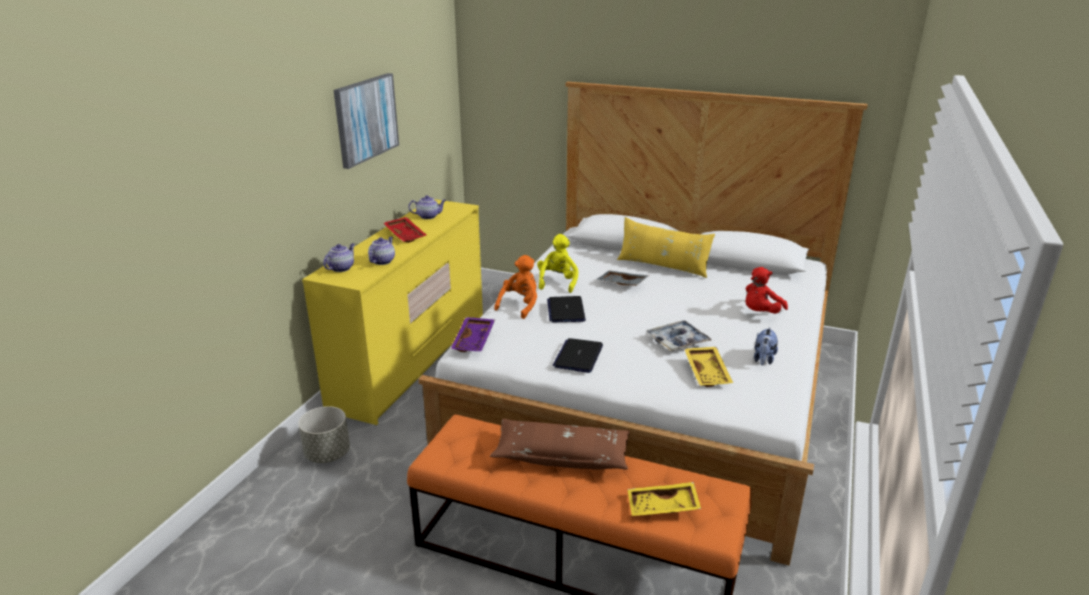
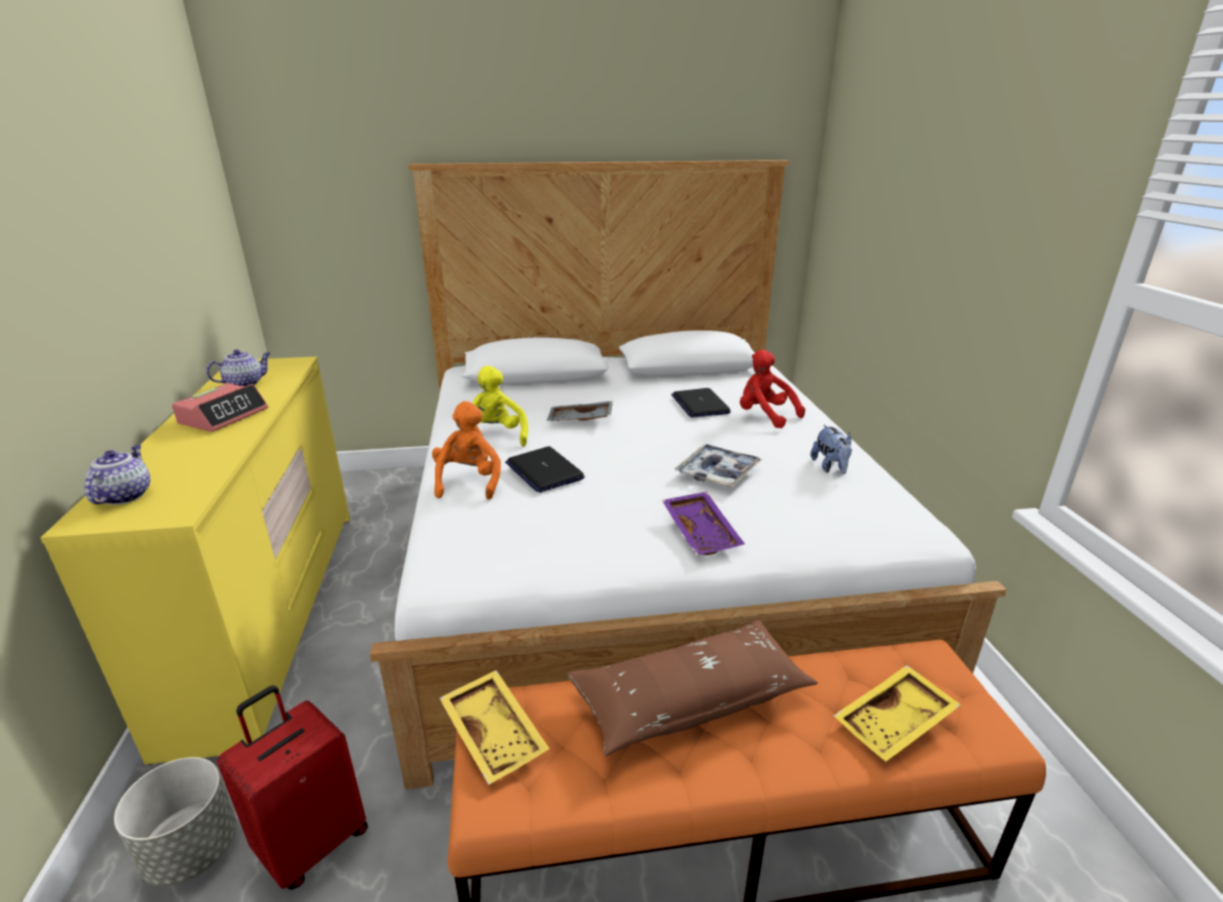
camera: 30 degrees left, 0 degrees up
(366, 119) = (96, 217): picture -> none
(377, 472) = (313, 842): none -> red suitcase
(382, 261) = (206, 465): teapot -> none
(406, 235) = (224, 416): red tray -> alarm clock
(474, 341) = (443, 555): purple tray -> purple tray (702, 532)
(578, 356) = (620, 531): laptop -> laptop (700, 404)
(662, 266) = (606, 389): yellow pillow -> none
(708, 372) = (796, 502): yellow tray -> yellow tray (496, 733)
(760, 313) = (765, 416): red plush toy -> red plush toy turned 120 degrees clockwise

